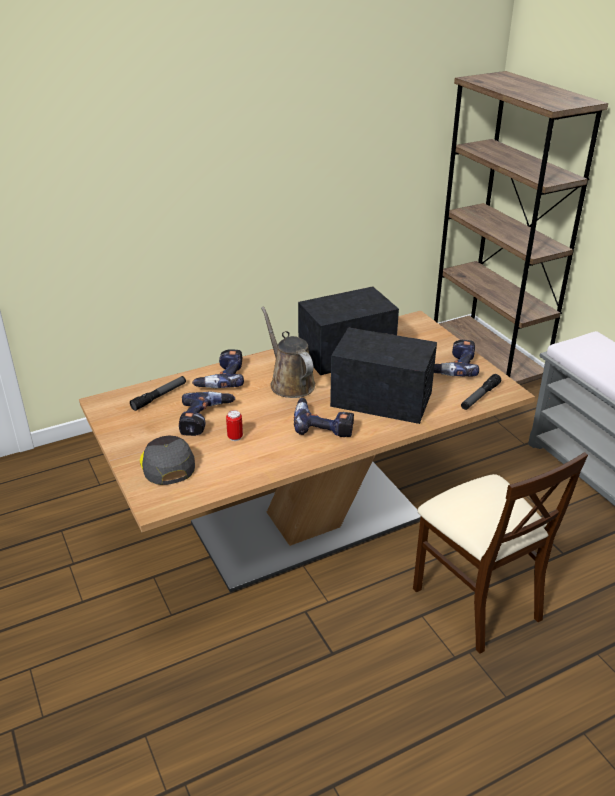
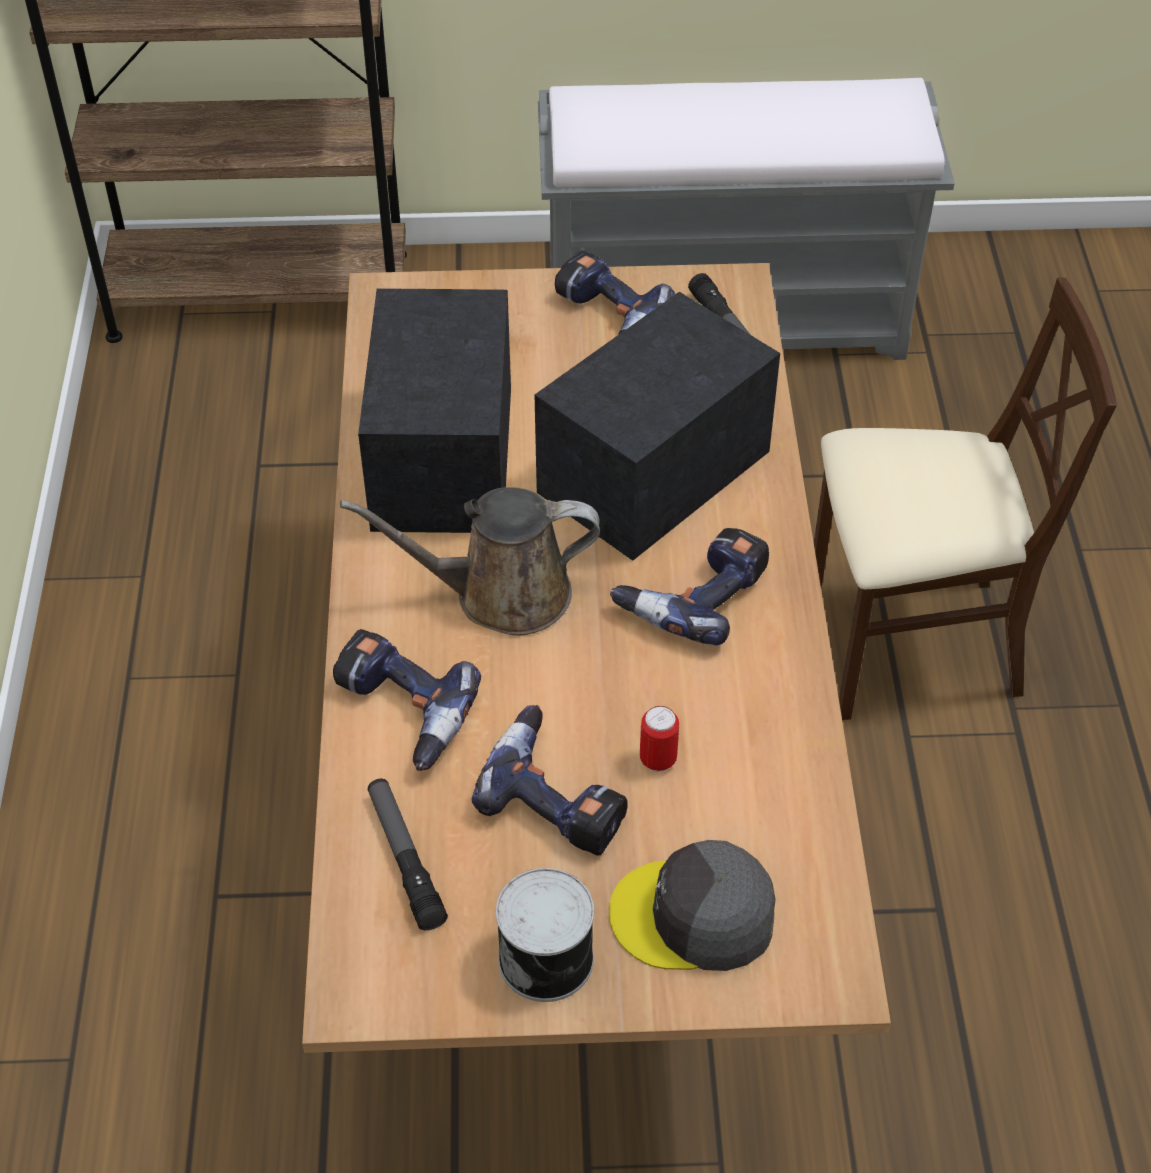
camera: 65 degrees left, 15 degrees up
(132, 436) = (548, 958): none -> can

